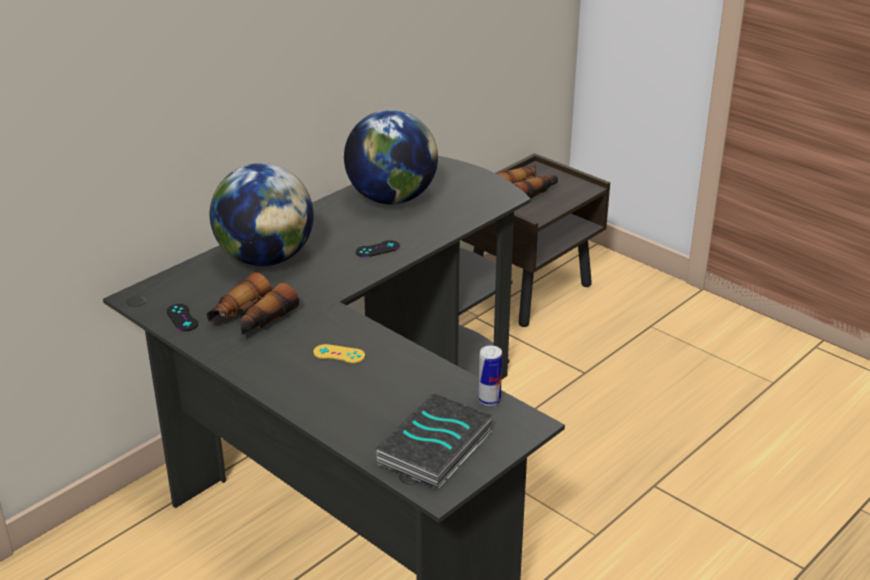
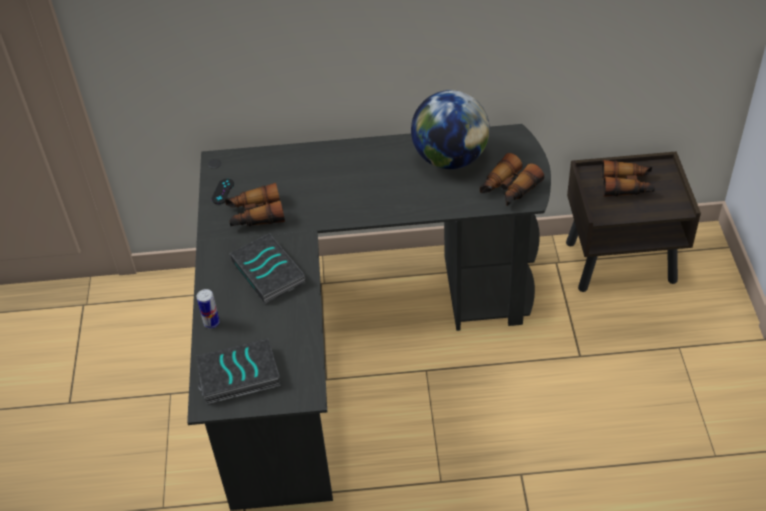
camera: 45 degrees right, 15 degrees up
(265, 258) = (316, 169): globe -> none
(339, 354) = (270, 272): yellow game controller -> book
(377, 249) = (388, 200): black game controller -> none
(478, 197) = (508, 189): none -> binoculars
(489, 400) = (307, 362): can -> can (211, 323)

